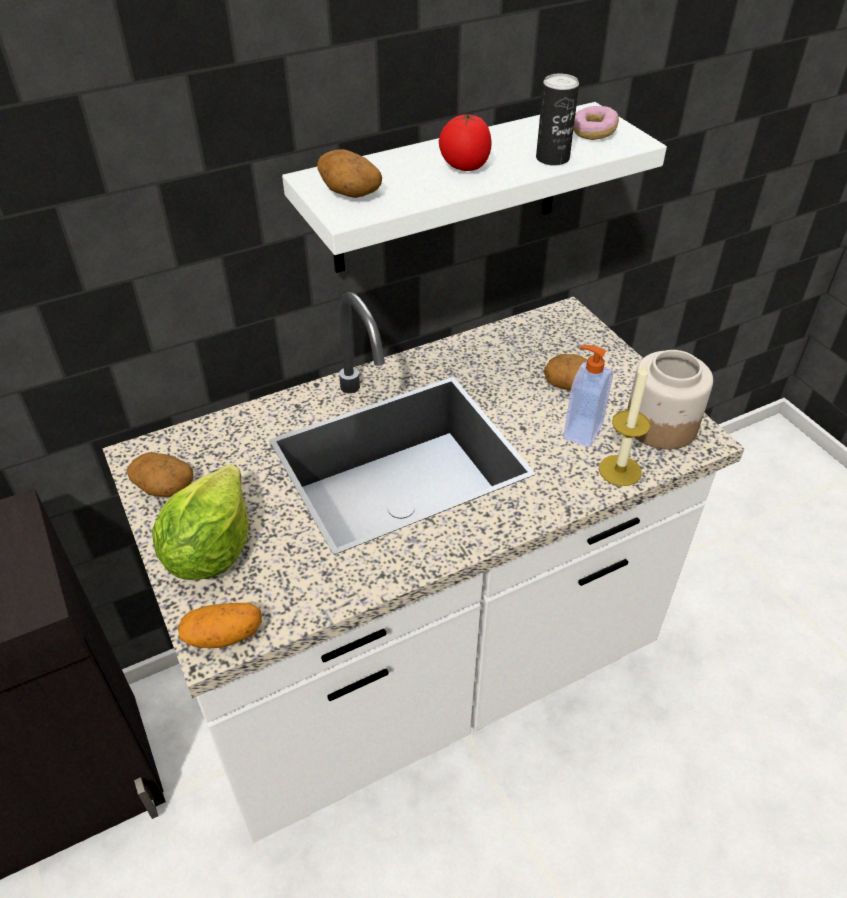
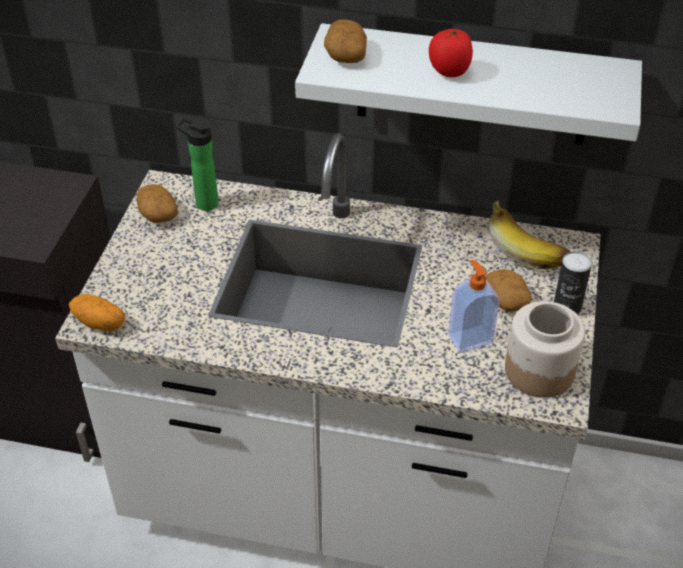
camera: 40 degrees right, 0 degrees up
(203, 449) = (203, 203): none -> bottle
(210, 549) = (143, 268): lettuce -> none
(535, 333) = (527, 246): none -> banana
(552, 158) = (526, 94): can -> can (567, 307)
(593, 133) = (593, 87): donut -> none
(620, 470) = (462, 382): candle -> none

